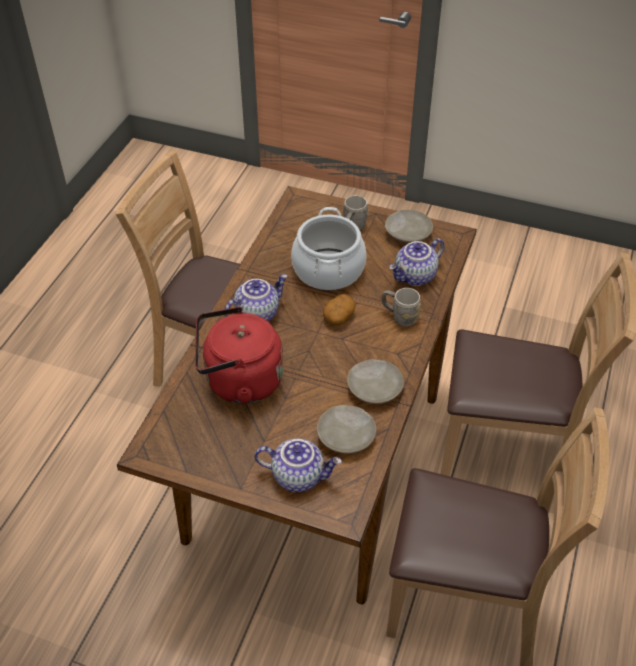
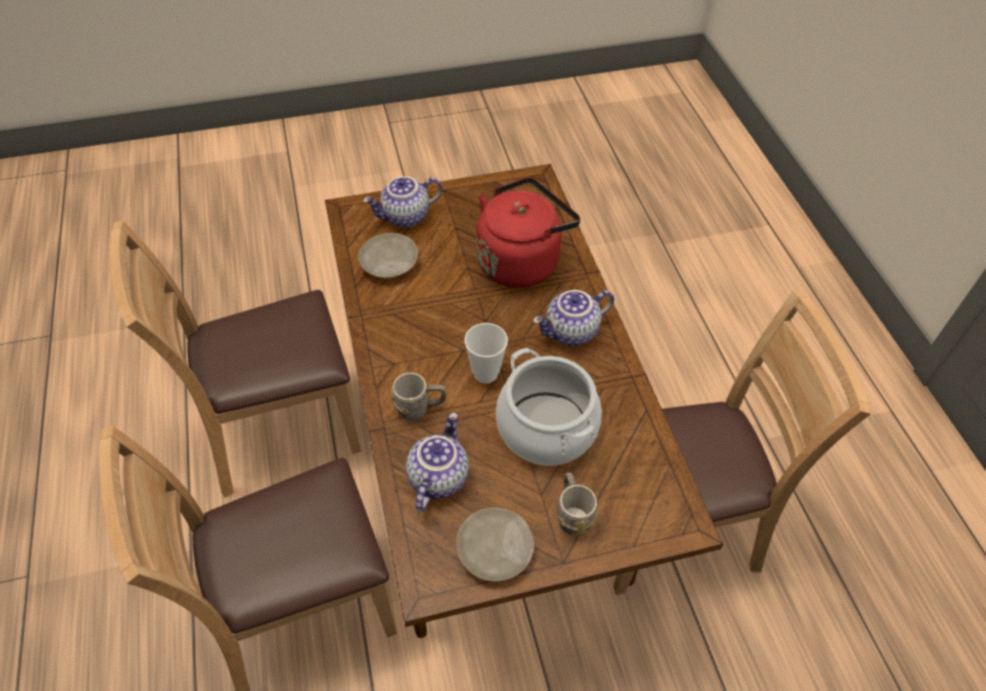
camera: 145 degrees right, 5 degrees up
(257, 313) = (571, 332): teapot -> teapot turned 45 degrees clockwise
(339, 316) = (485, 373): potato -> cup
(375, 387) = (392, 317): beige plate -> none

